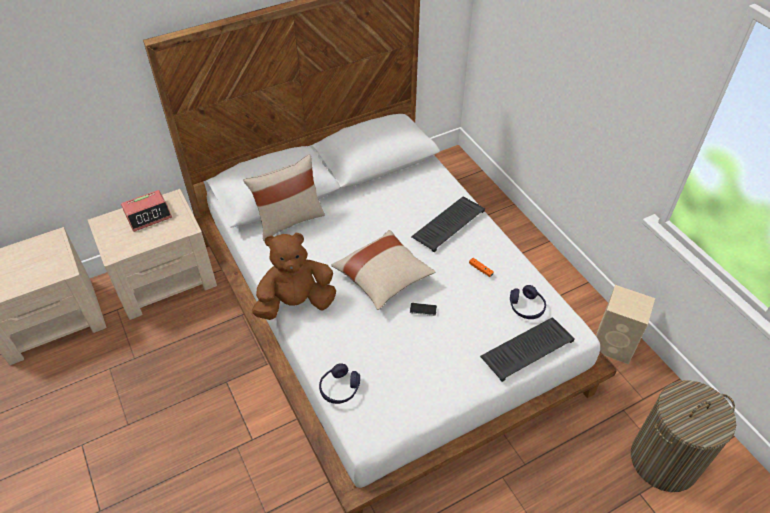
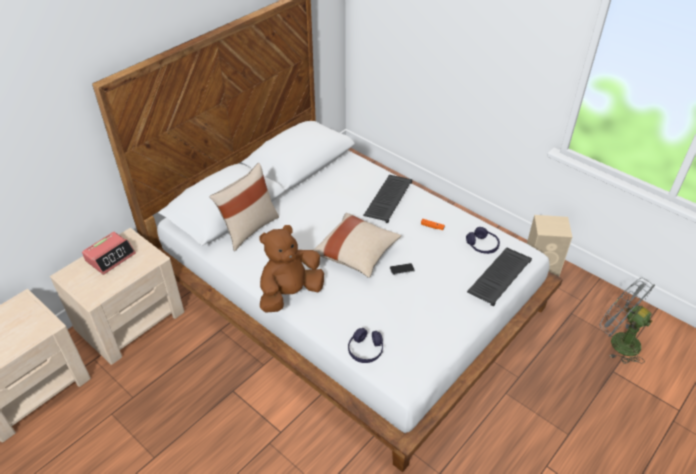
camera: 20 degrees left, 5 degrees down
(664, 460) = (618, 341): laundry basket -> grey fan

